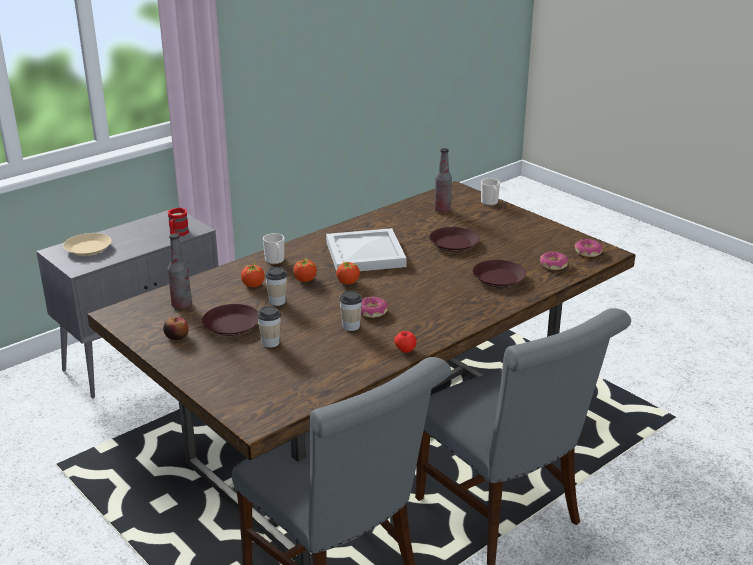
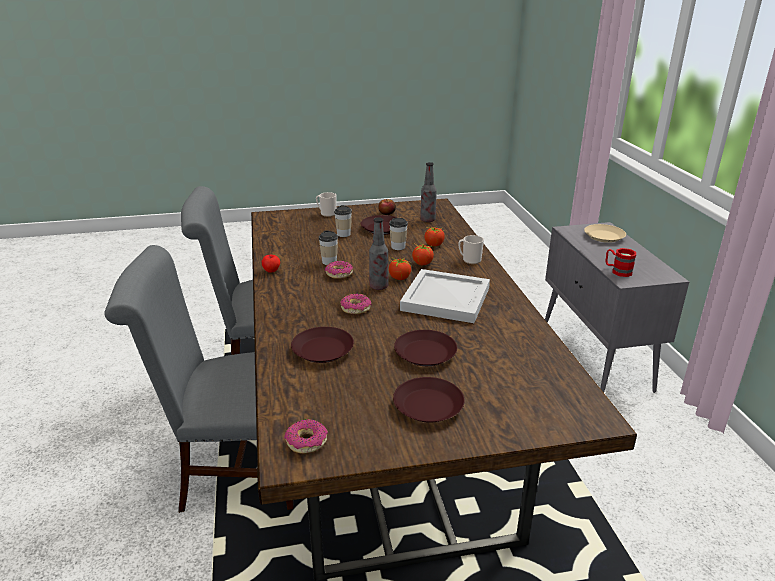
camera: 120 degrees right, 0 degrees up
(442, 210) = (526, 379): bottle -> bottle (378, 286)
(490, 203) = (527, 429): mug -> mug (326, 213)
(507, 230) = (428, 405): none -> brown plate
(553, 265) = (307, 397): donut -> donut (355, 308)

